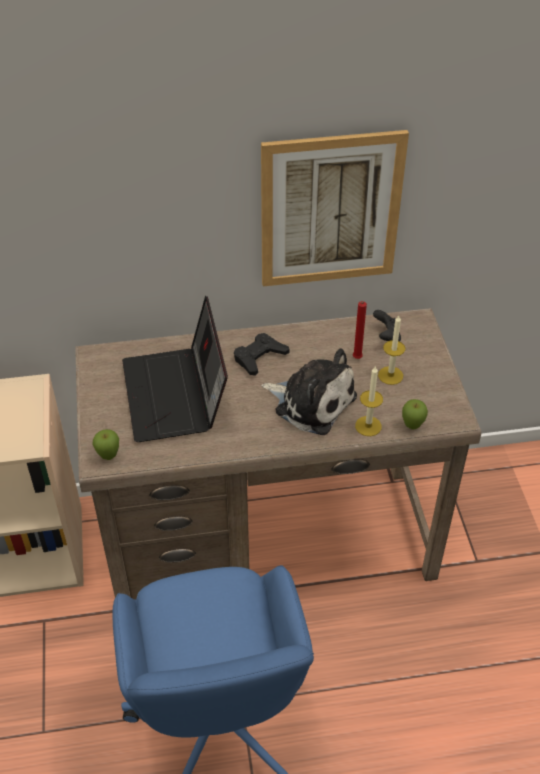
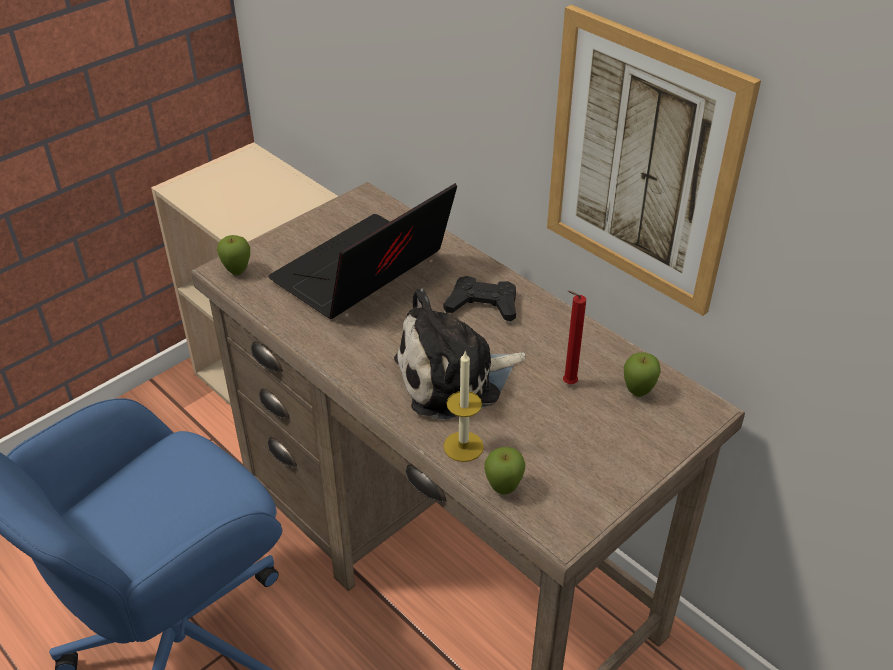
camera: 55 degrees right, 5 degrees down
(311, 402) = (454, 378): plush toy -> plush toy turned 75 degrees clockwise
(386, 336) = (638, 392): black game controller -> apple
(390, 375) = (573, 427): candle -> none

